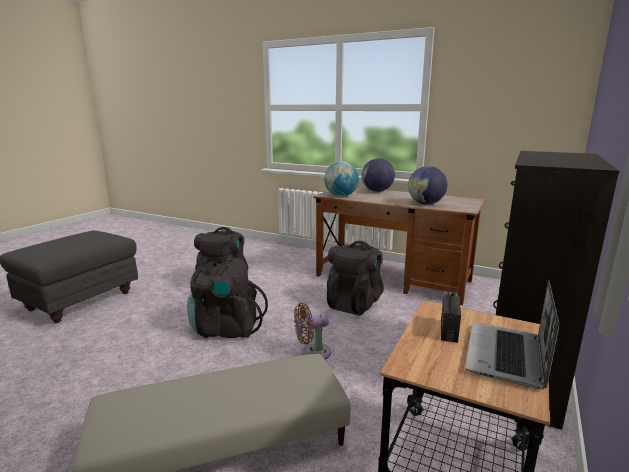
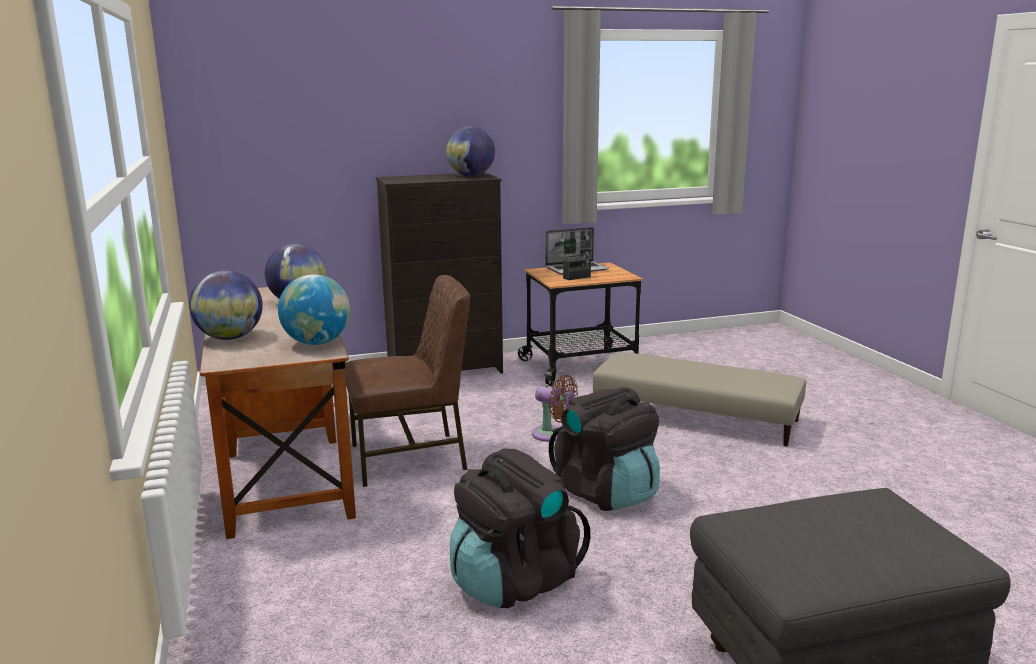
camera: 135 degrees left, 0 degrees up
(354, 303) = (411, 458): black backpack -> brown chair
(561, 163) = (471, 176): none -> globe

